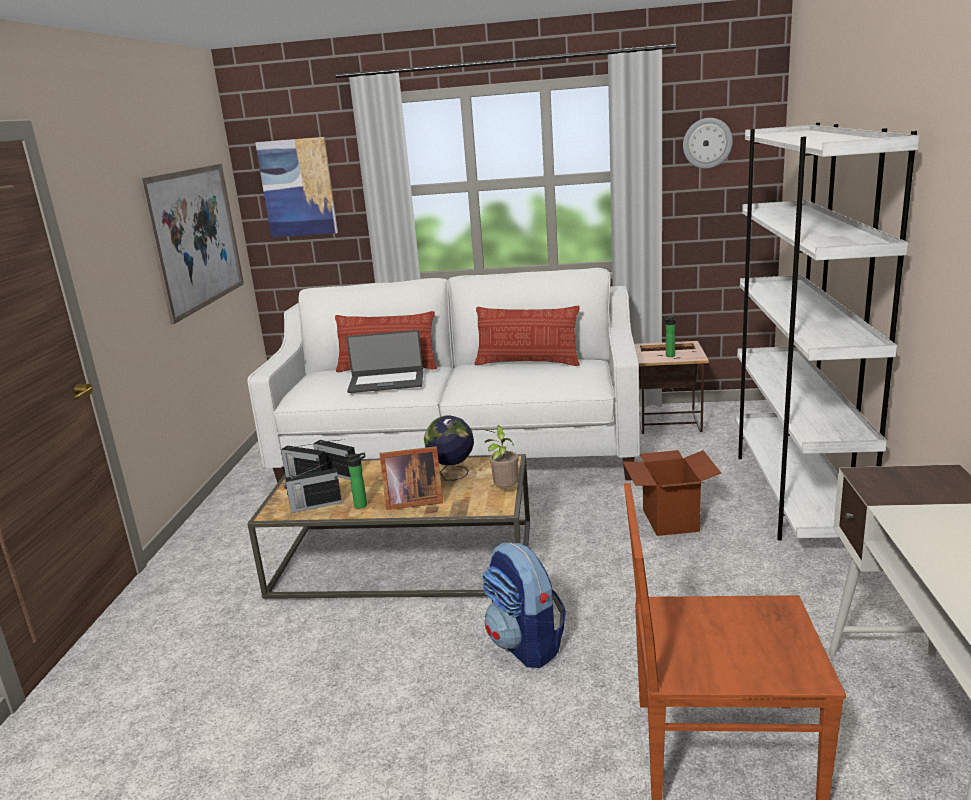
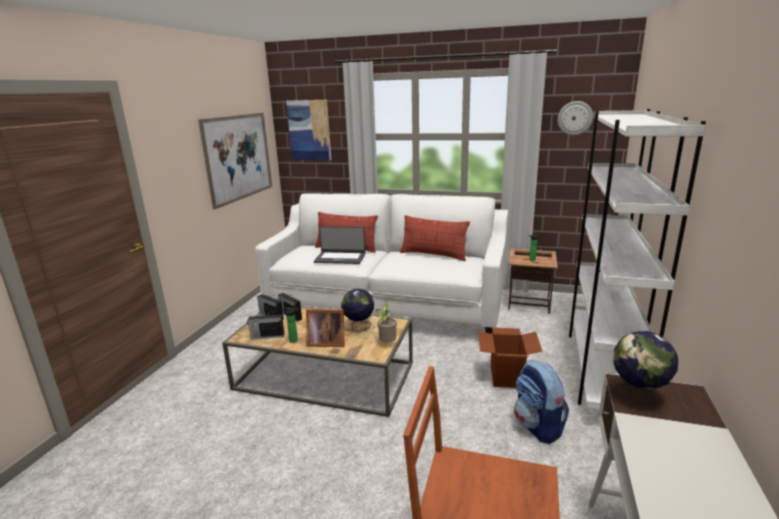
camera: 10 degrees right, 0 degrees up
(525, 645) = (377, 454): backpack -> backpack (538, 426)
(888, 486) = (638, 397): none -> globe

